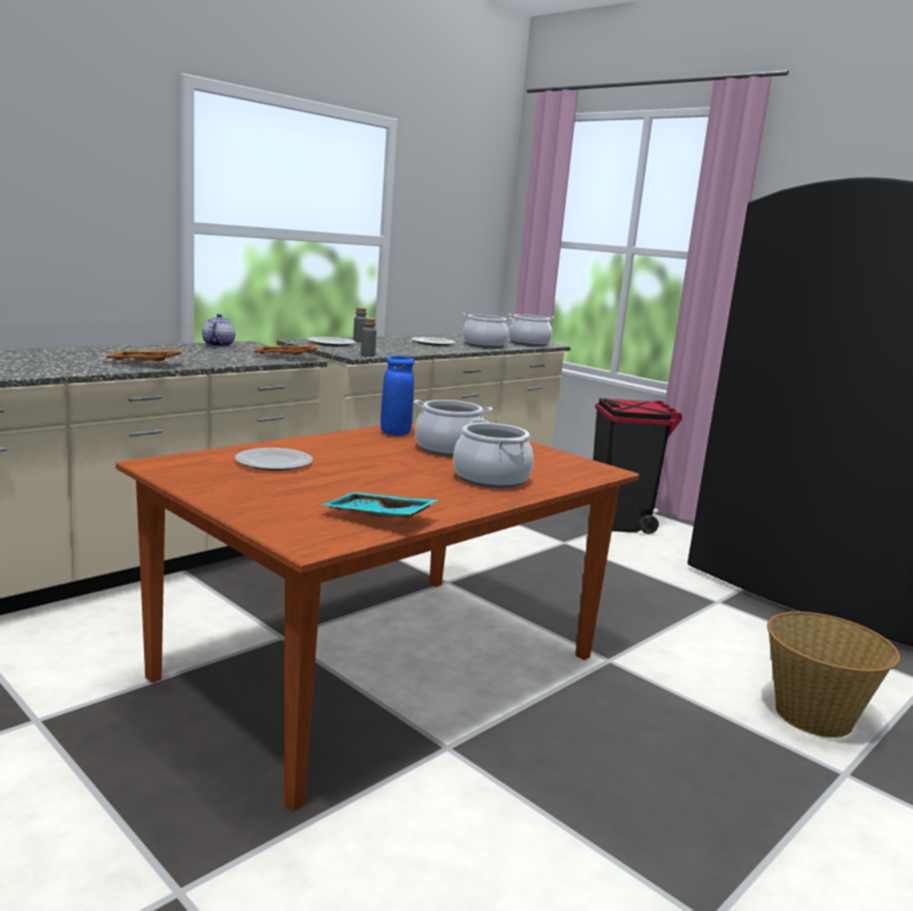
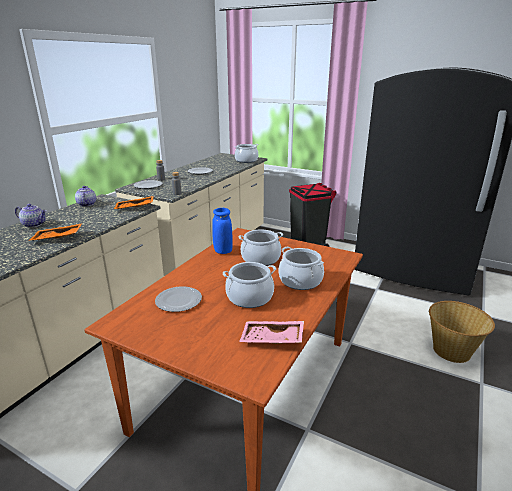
camera: 15 degrees left, 10 degrees up
(126, 350) = (34, 224): none -> teapot
(377, 518) = (272, 339): turquoise tray -> pink tray
(484, 345) = (227, 168): cooking pot -> cooking pot (250, 297)

